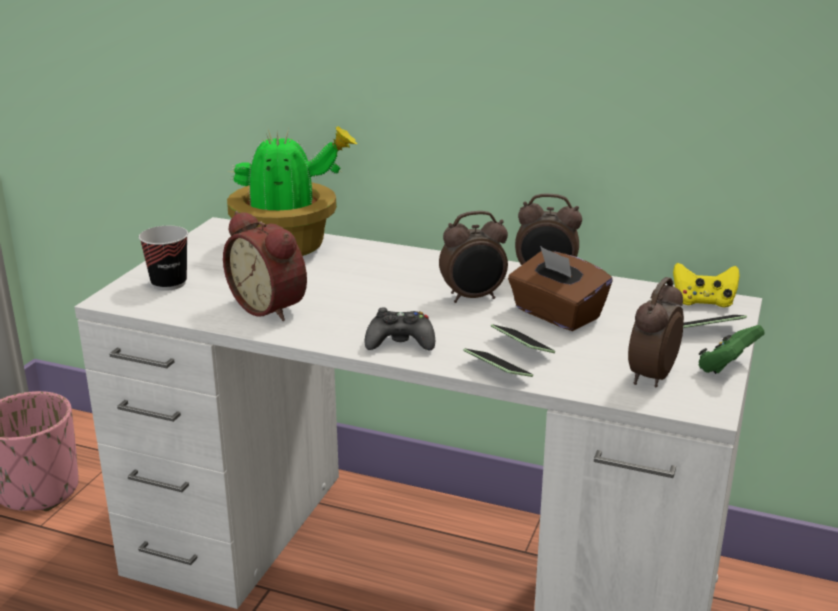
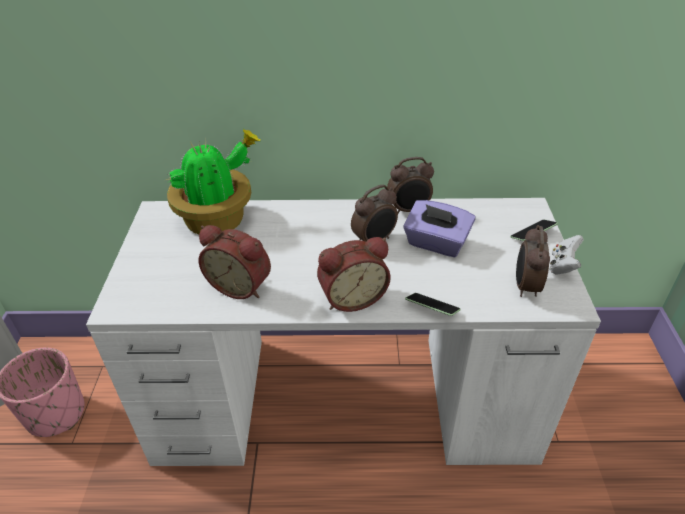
camera: 20 degrees left, 15 degrees up
(169, 283) = (149, 280): cup -> none
(400, 342) = (352, 297): black game controller -> alarm clock
(522, 348) = (433, 281): phone -> none
(556, 314) = (436, 243): brown tissue box -> purple tissue box
(703, 302) = (515, 209): yellow game controller -> none
(726, 367) = (562, 266): green game controller -> white game controller

